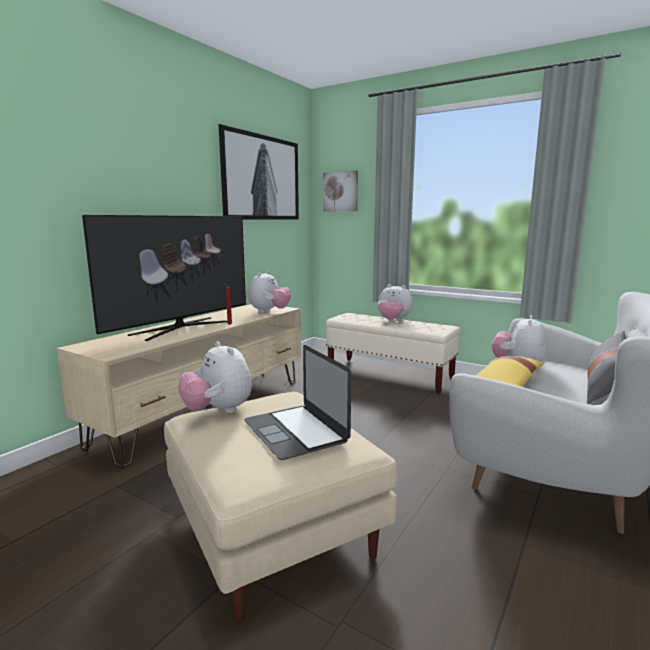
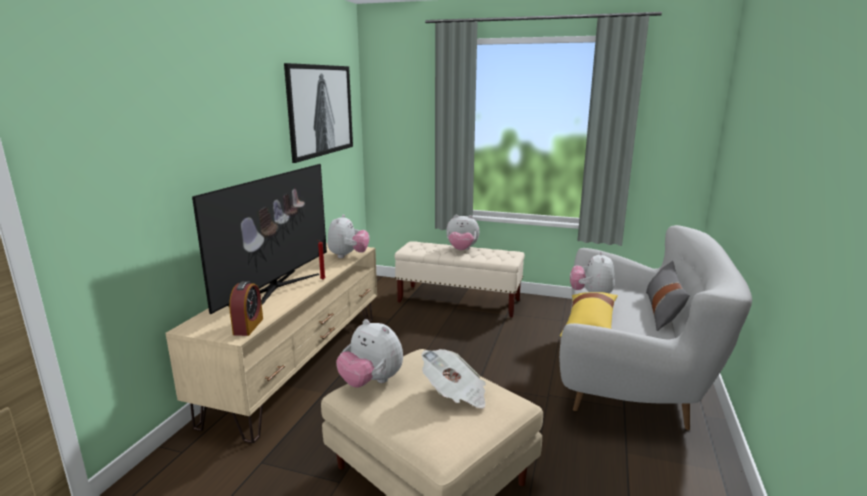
camera: 15 degrees left, 5 degrees up
(128, 349) = (248, 326): none -> alarm clock
(295, 431) = (455, 394): laptop -> newspaper
(341, 191) = (395, 115): picture -> none

